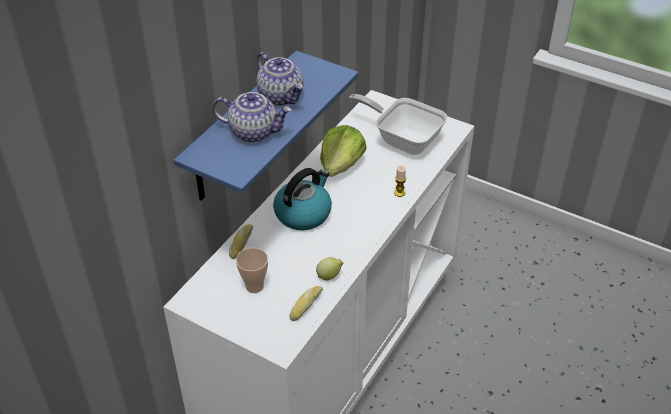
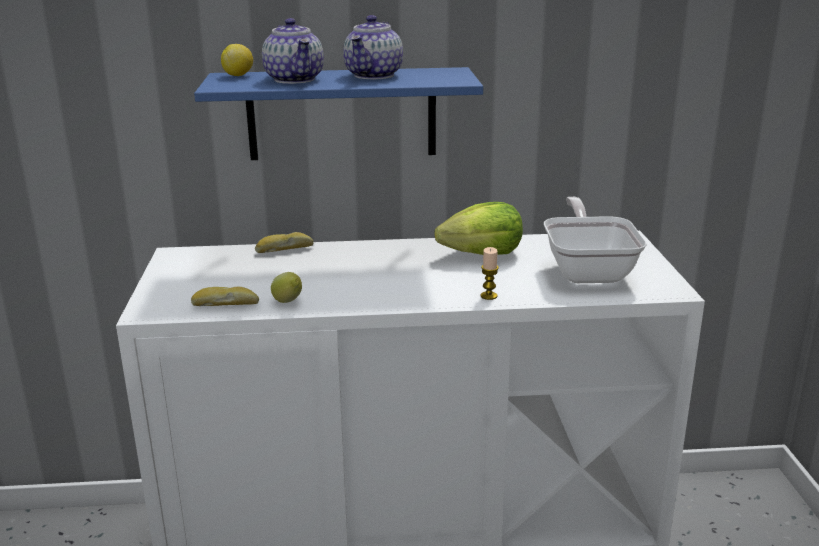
camera: 55 degrees right, 20 degrees down
(206, 150) = (238, 75): none -> lemon
(254, 286) = (228, 273): cup -> none
(303, 213) = (372, 261): kettle -> none

